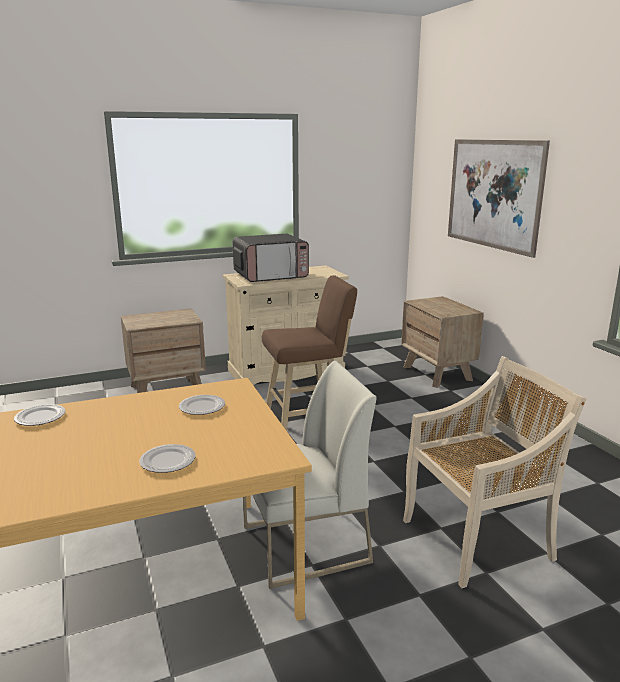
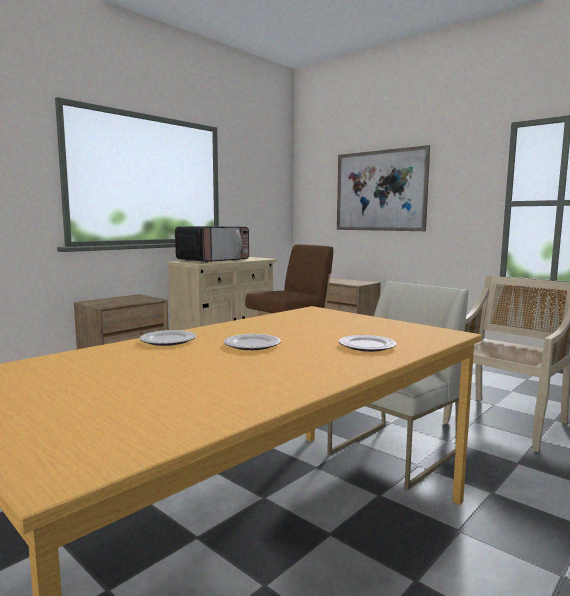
camera: 25 degrees left, 10 degrees down
(202, 407) = (316, 320): plate -> plate (252, 345)

